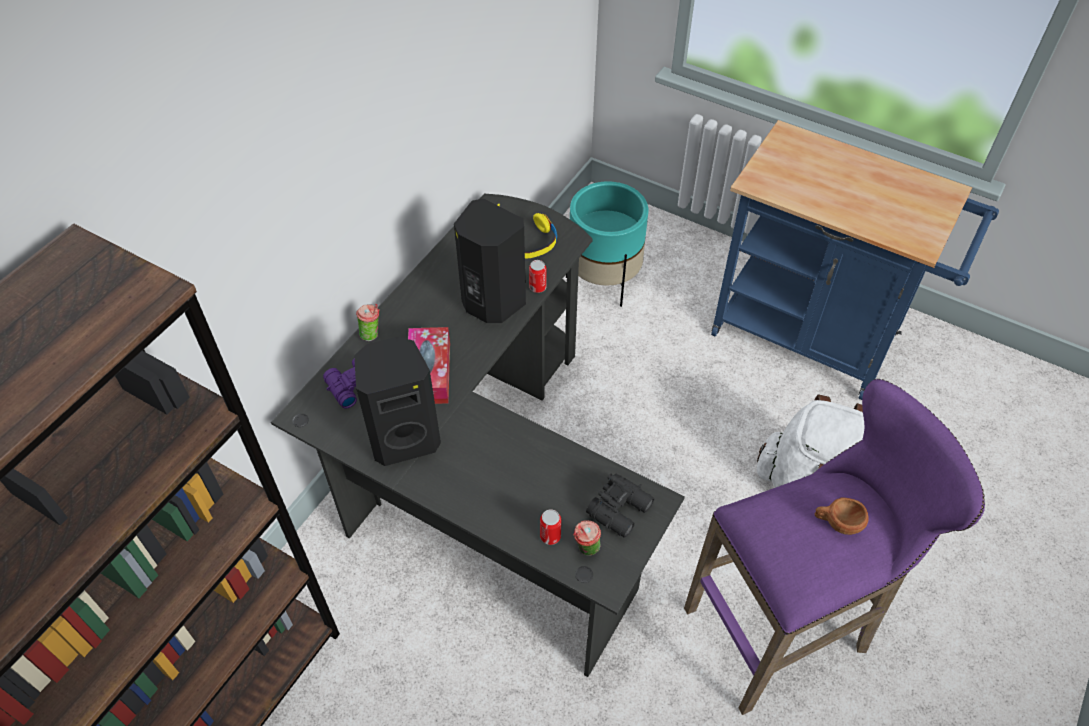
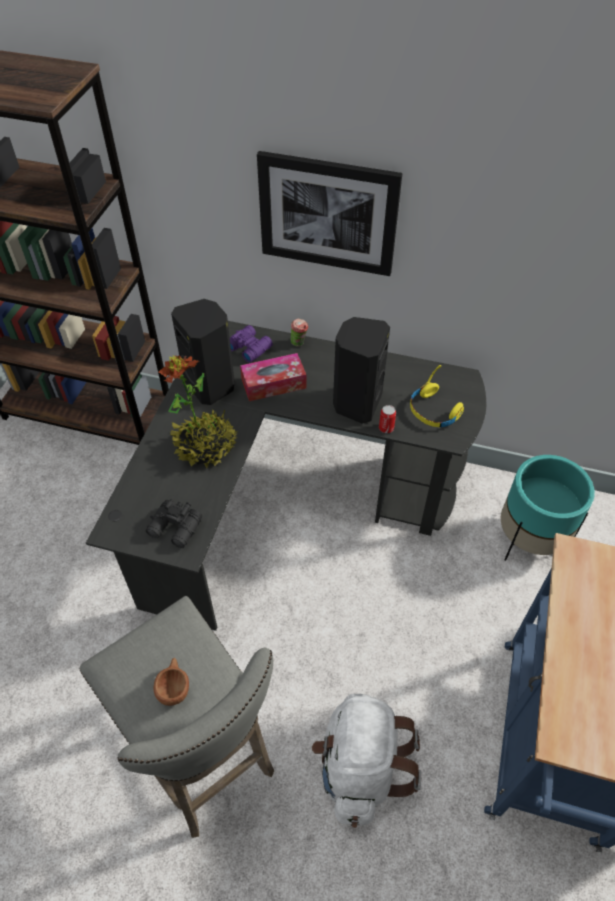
camera: 75 degrees right, 0 degrees up
(337, 167) = (328, 214): none -> picture
(505, 460) = (205, 446): none -> potted plant
(550, 536) = (144, 488): can -> none
(586, 550) = (135, 512): cup -> none
(784, 628) = (203, 756): purple stool -> grey stool

